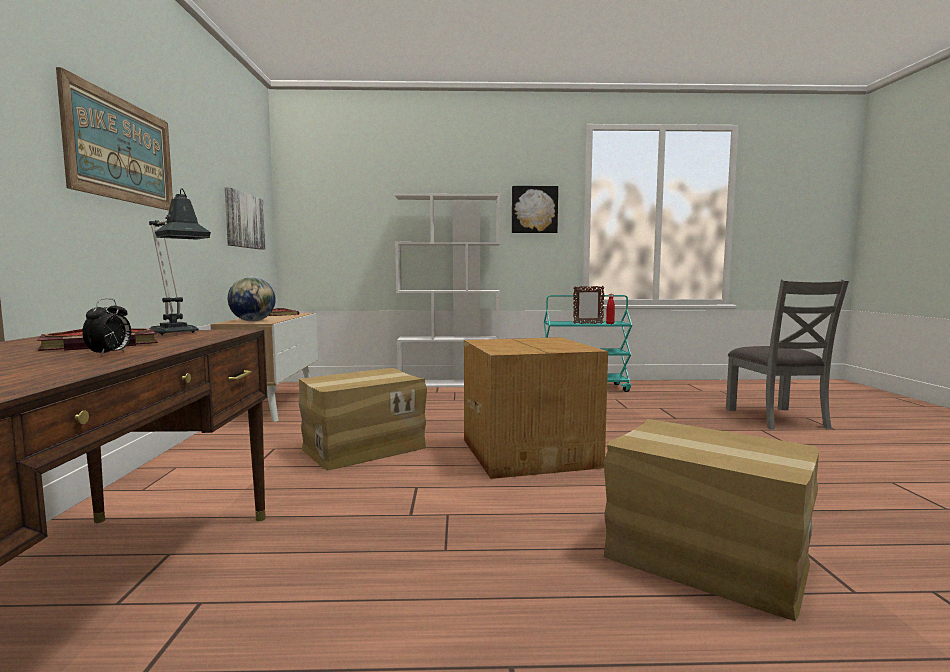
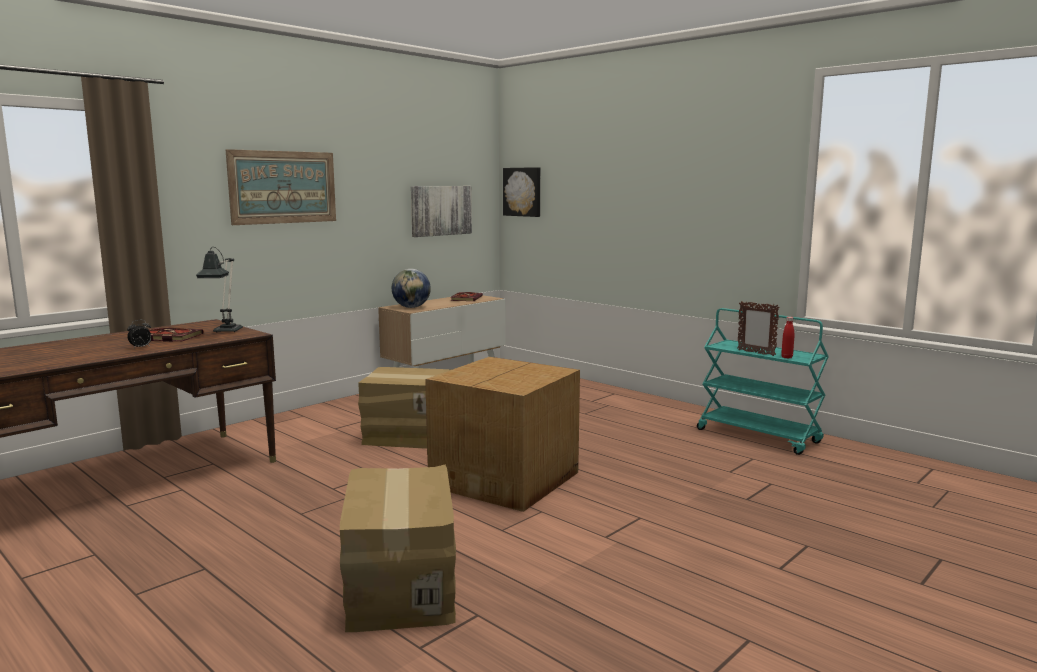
camera: 45 degrees right, 5 degrees up
(449, 384) = (628, 395): white bookcase -> none
(534, 210) = (740, 191): picture -> picture (523, 192)
(777, 418) = (887, 544): grey chair -> none

